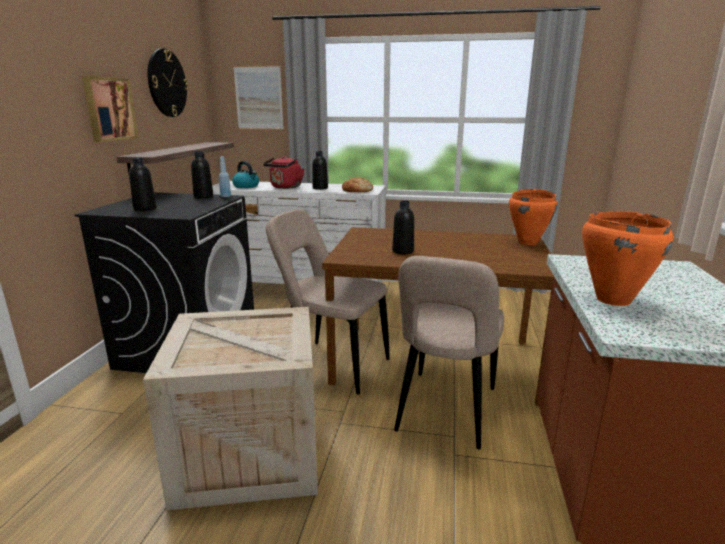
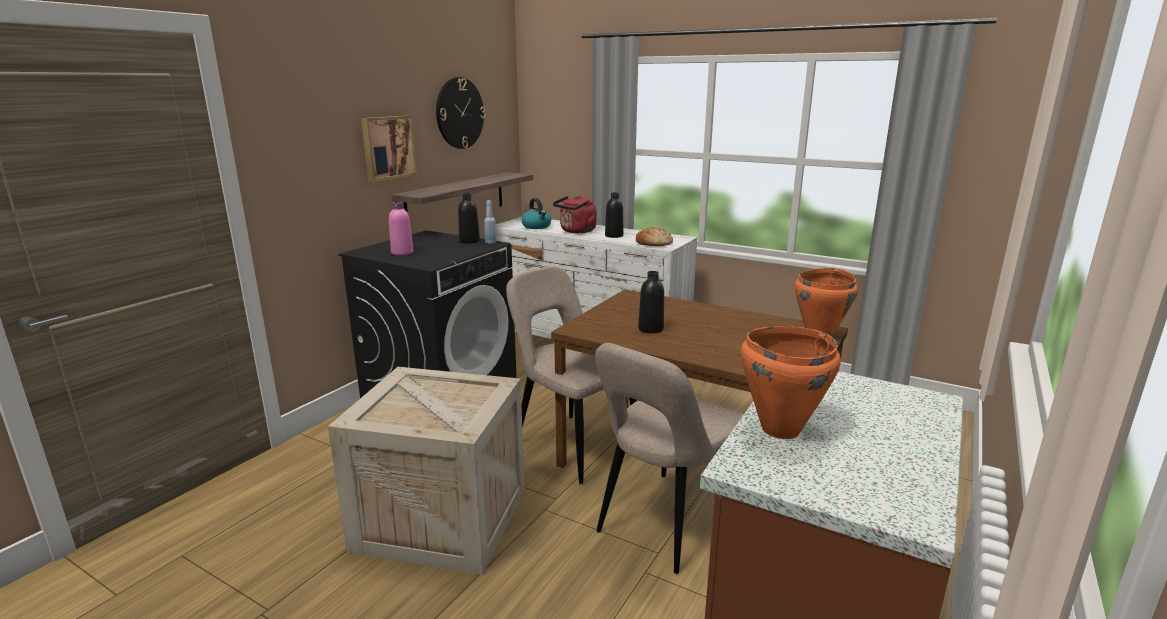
camera: 20 degrees right, 0 degrees up
(145, 208) = (402, 252): black bottle -> pink bottle
(259, 98) = (566, 124): picture -> none

